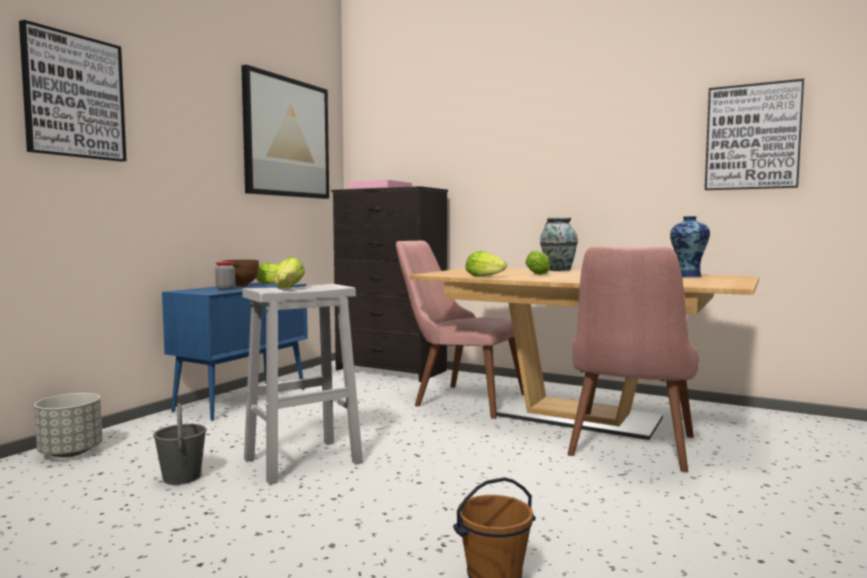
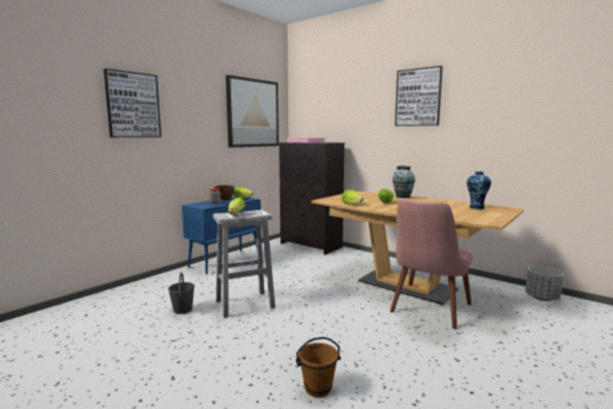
camera: 10 degrees right, 5 degrees up
(71, 452) = (135, 290): grey planter -> grey planter (542, 298)
(457, 399) = (341, 268): pink chair -> none
(752, 137) = (529, 118): picture -> picture (418, 97)

